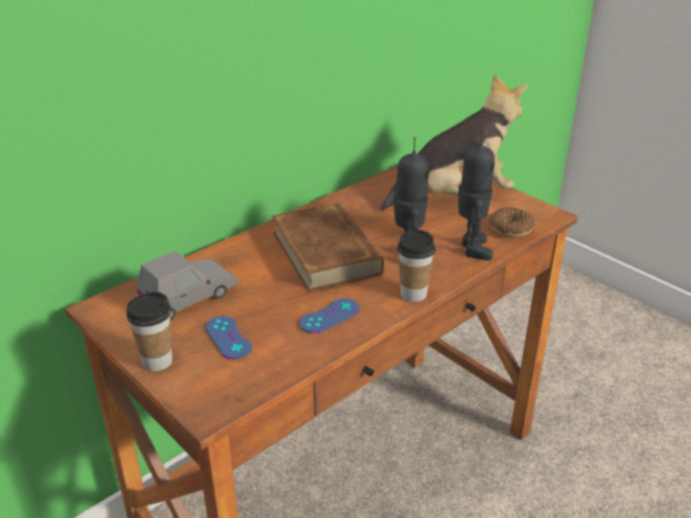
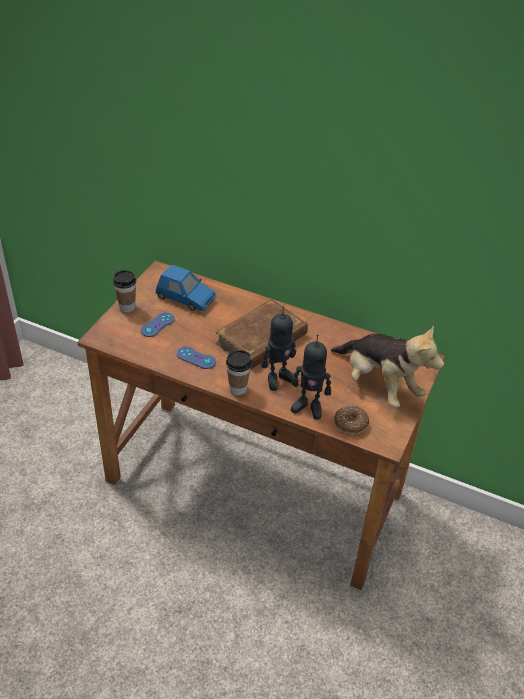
camera: 65 degrees right, 10 degrees up
(188, 297) = (185, 298): grey toy car -> blue toy car
(471, 249) = (308, 407): toy robot -> toy robot turned 45 degrees clockwise

